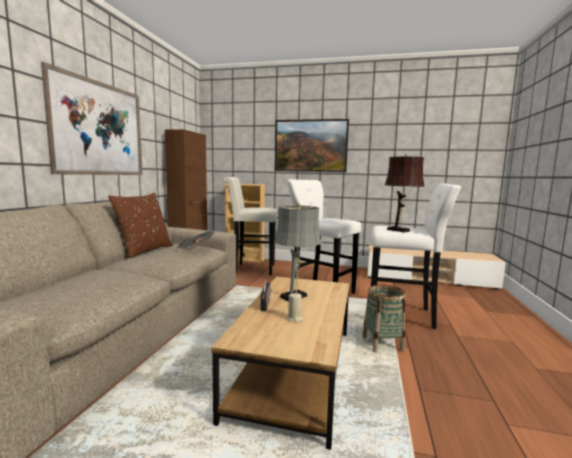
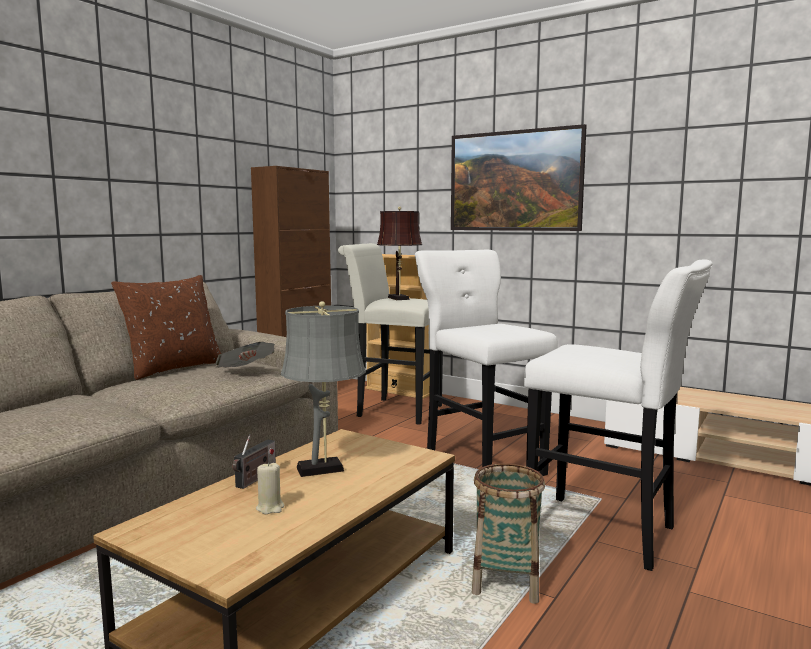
camera: 20 degrees right, 0 degrees up
(100, 129) = (126, 177): picture -> none
(400, 230) = (584, 358): brown table lamp -> brown table lamp (399, 299)

